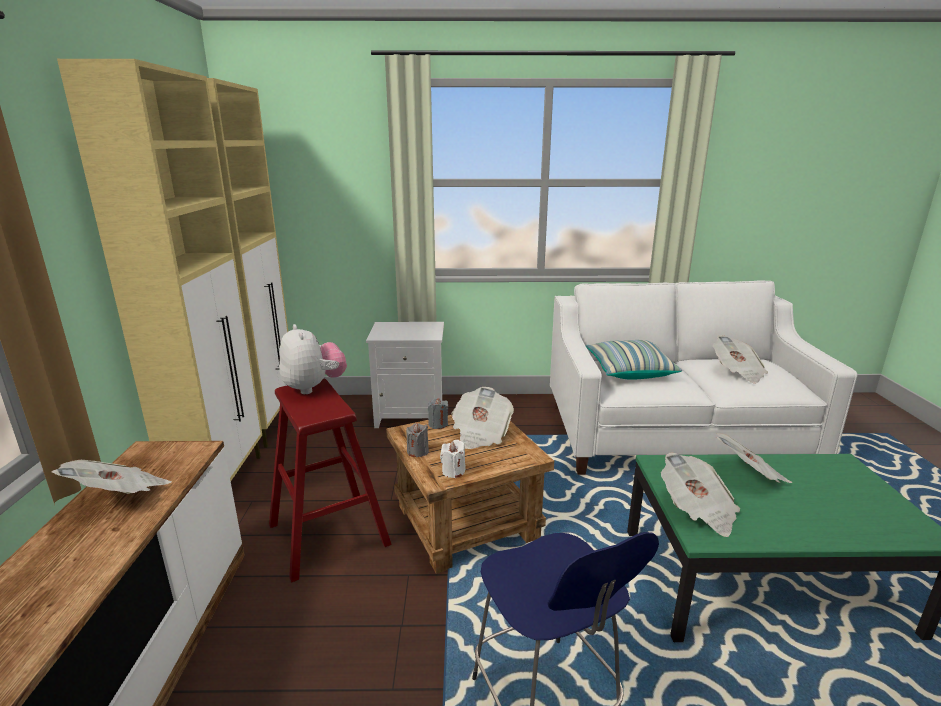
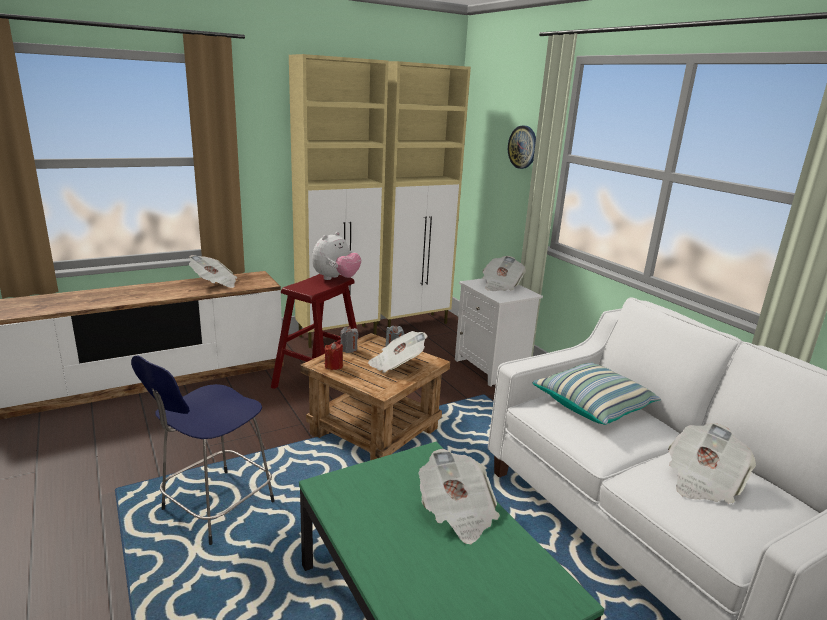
camera: 60 degrees right, 0 degrees up
(355, 179) = (523, 147): none -> wall clock
(453, 471) = (333, 366): white candle -> red candle
(697, 511) = (363, 481): newspaper -> newspaper (500, 285)

